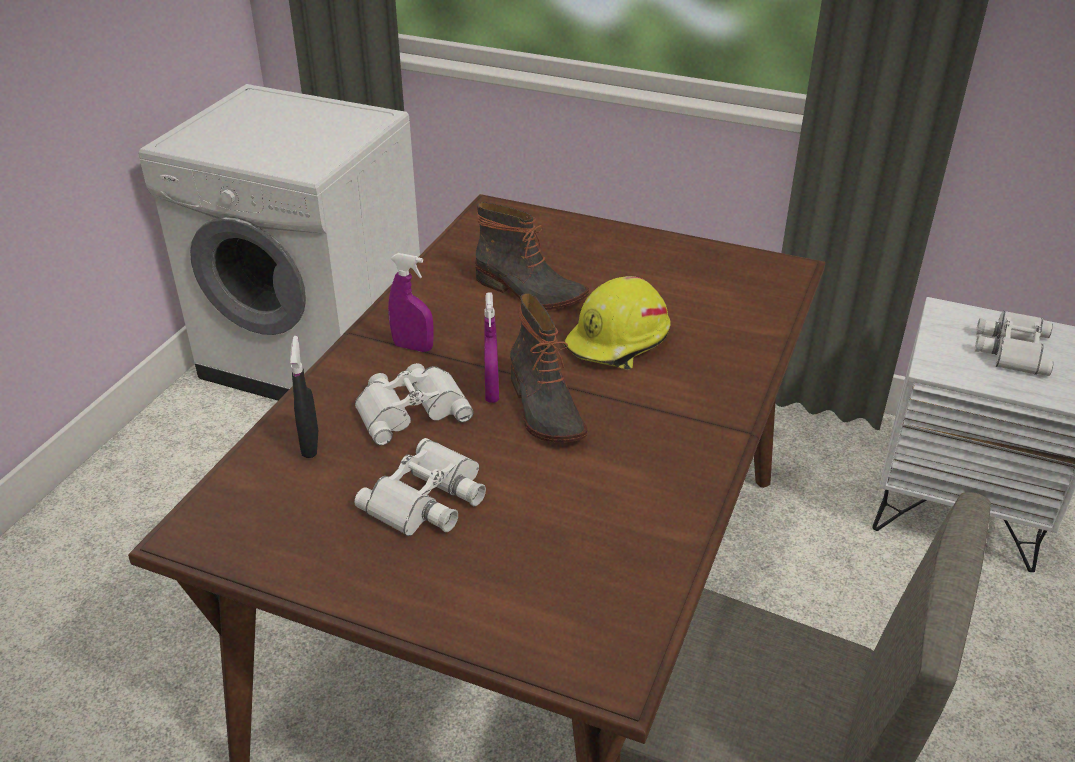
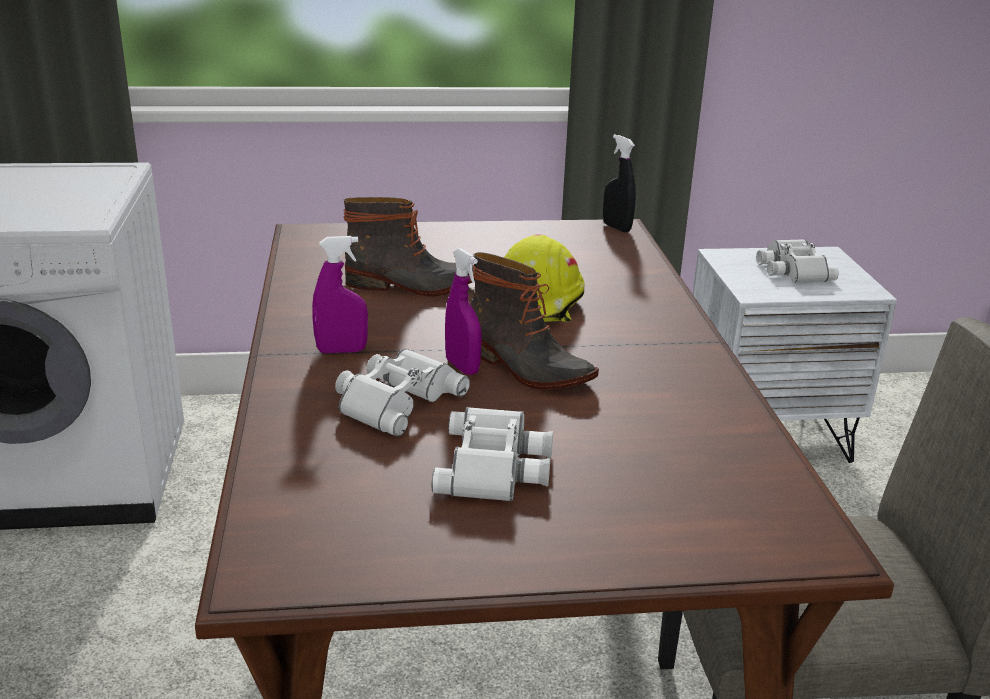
camera: 30 degrees left, 10 degrees down
(310, 445) = (318, 457): black spray bottle -> black spray bottle (616, 227)

